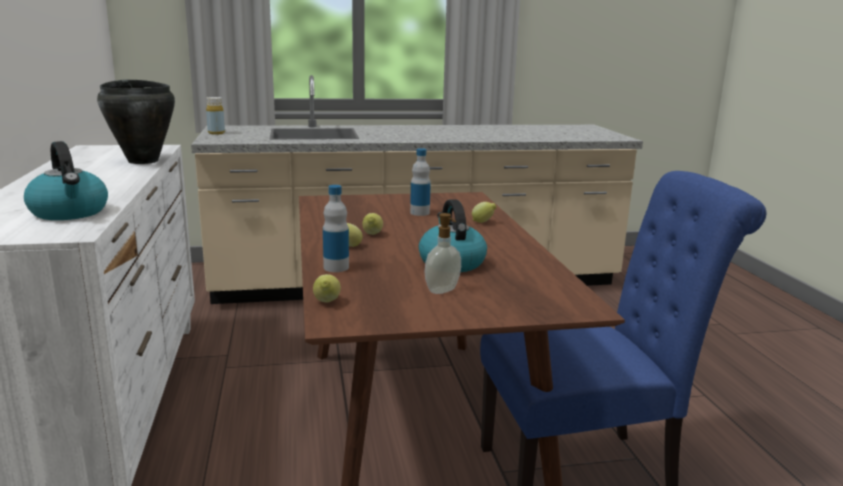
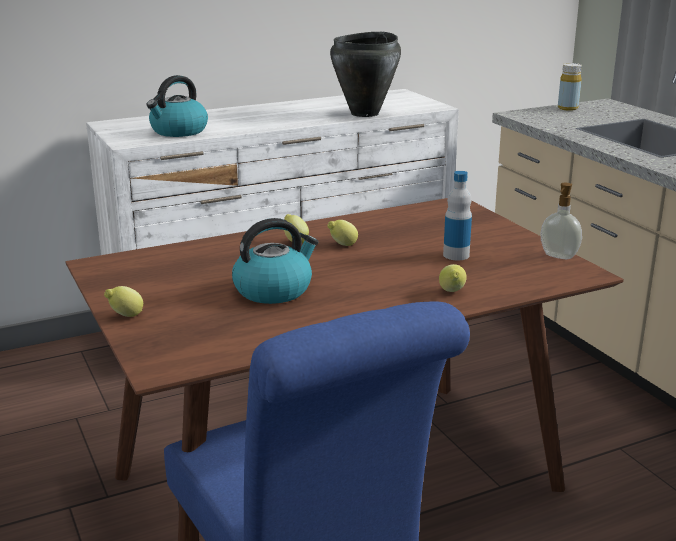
camera: 75 degrees right, 5 degrees up
(326, 303) = (138, 256): lemon -> lemon (125, 316)
(336, 267) = (228, 246): bottle -> none
(443, 291) = (185, 295): soap dispenser -> soap dispenser (558, 256)

